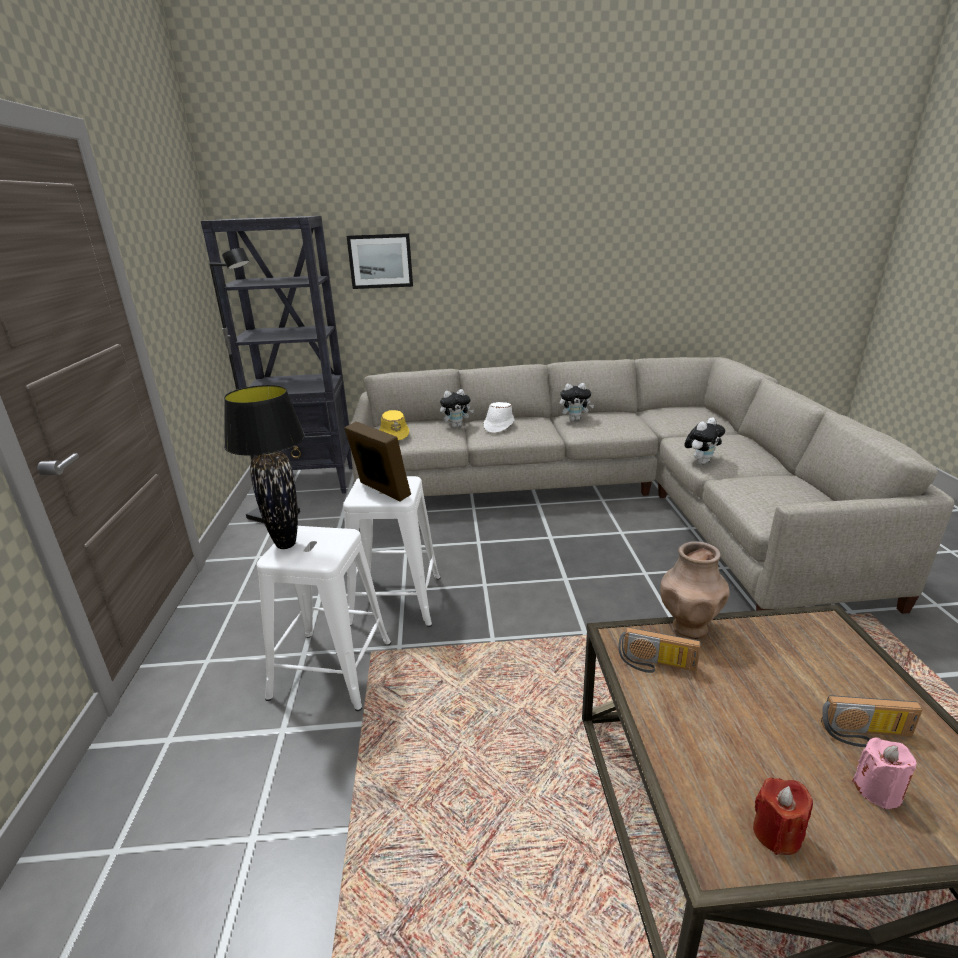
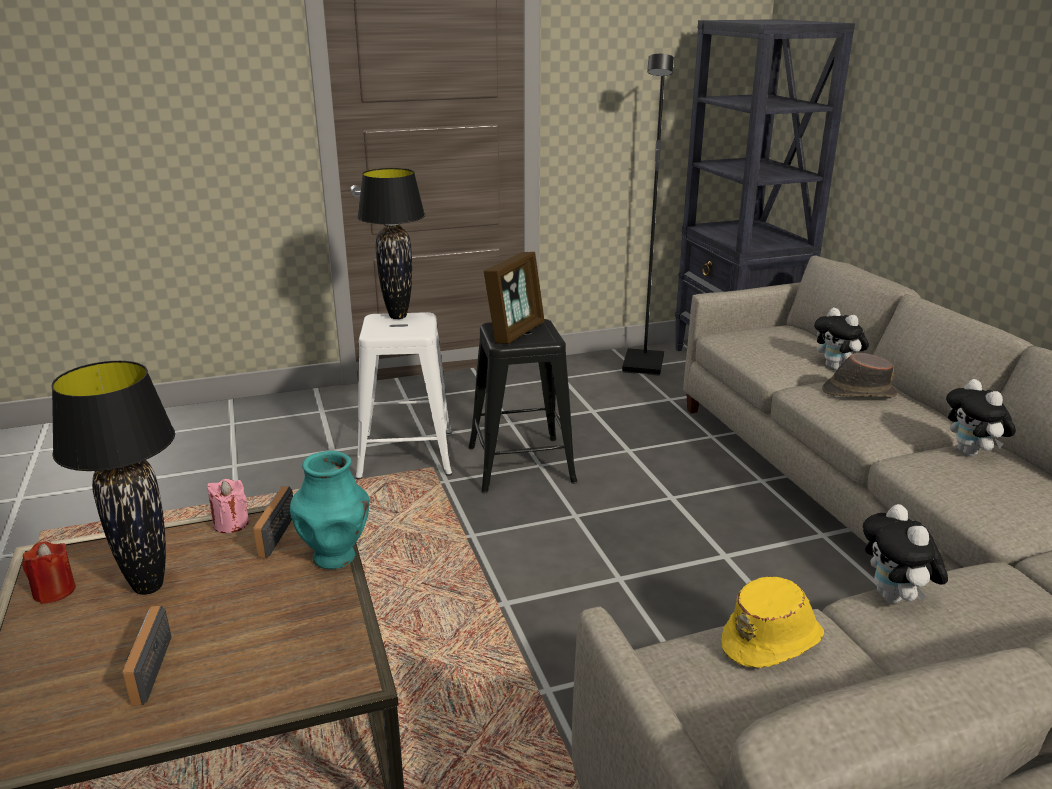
camera: 75 degrees right, 0 degrees up
(380, 261) = (899, 99): picture -> none
(394, 434) = (755, 335): yellow hat -> yellow hat (773, 641)
(396, 599) = (521, 464): white stool -> black stool
(498, 426) = (858, 392): white hat -> brown hat
(689, 627) = (335, 556): brown vase -> turquoise vase
(701, 461) = (895, 598): plush toy -> plush toy turned 45 degrees clockwise
(752, 747) = (148, 587): none -> black table lamp
(878, 790) = (73, 661): pink candle -> pink candle (231, 523)

